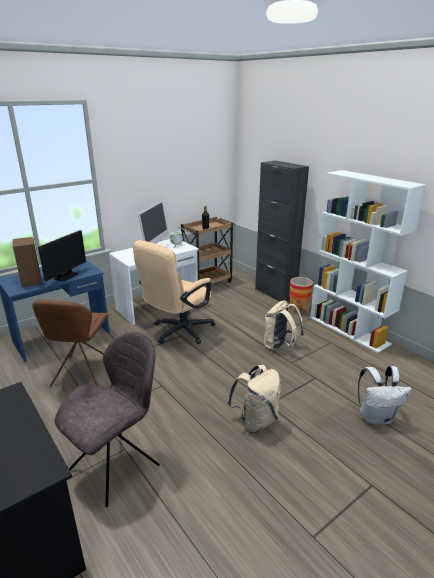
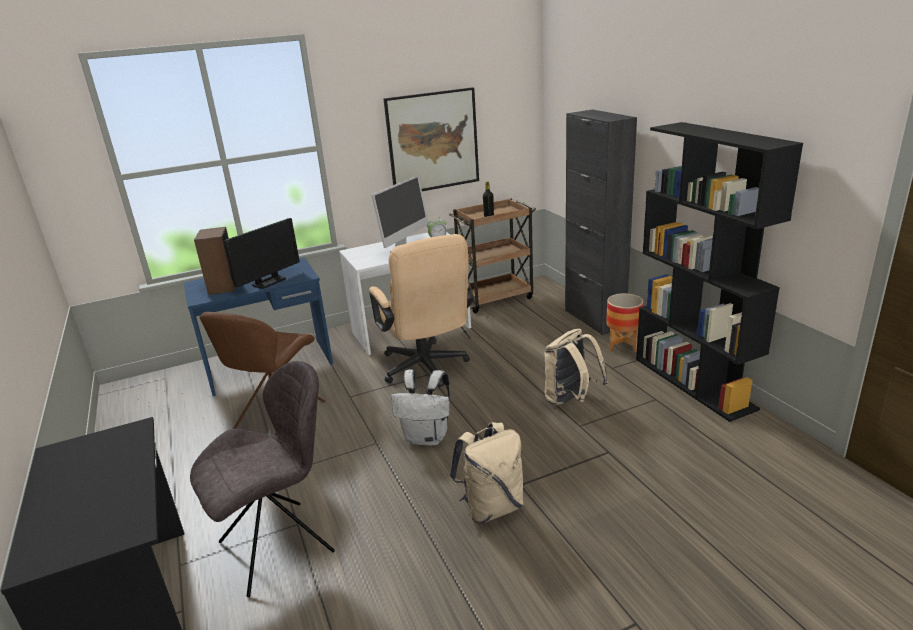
camera: 15 degrees right, 0 degrees up
(168, 178) = (433, 141): none -> picture
(178, 332) = (427, 369): beige office chair -> beige office chair turned 75 degrees counterclockwise
(349, 330) = (694, 383): white bookcase -> black bookcase
(376, 417) = (685, 522): white backpack -> white backpack (427, 437)

